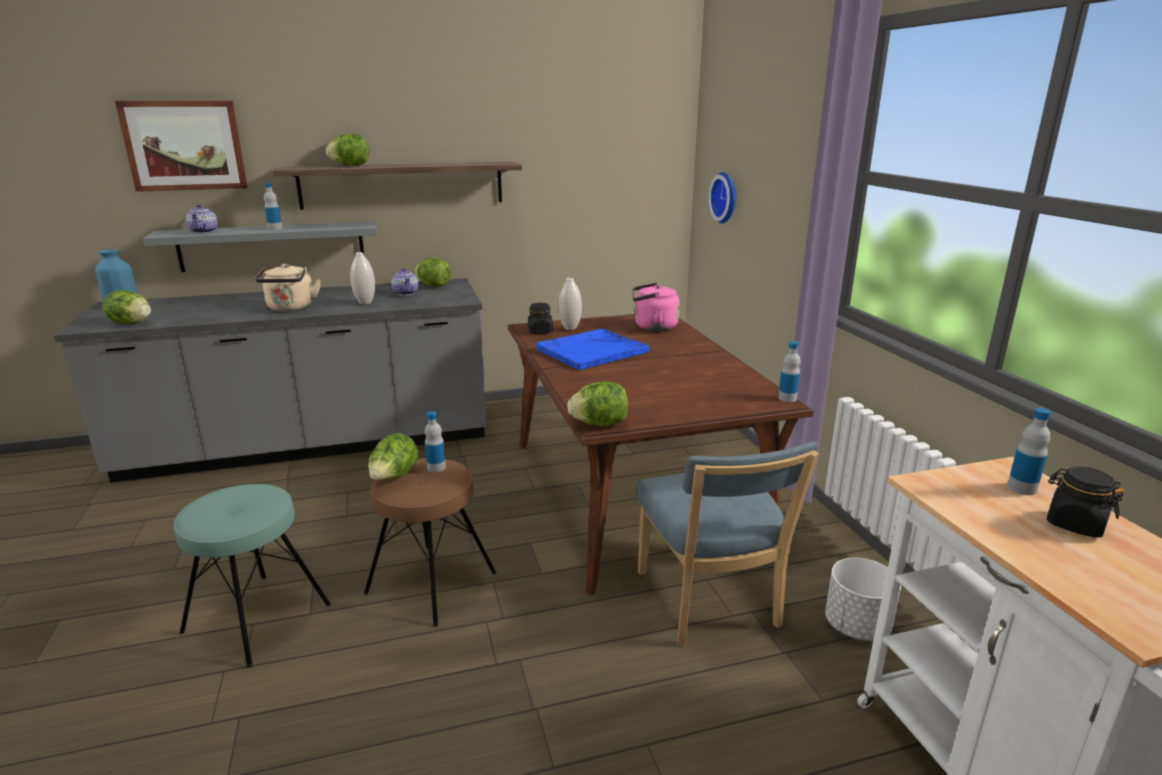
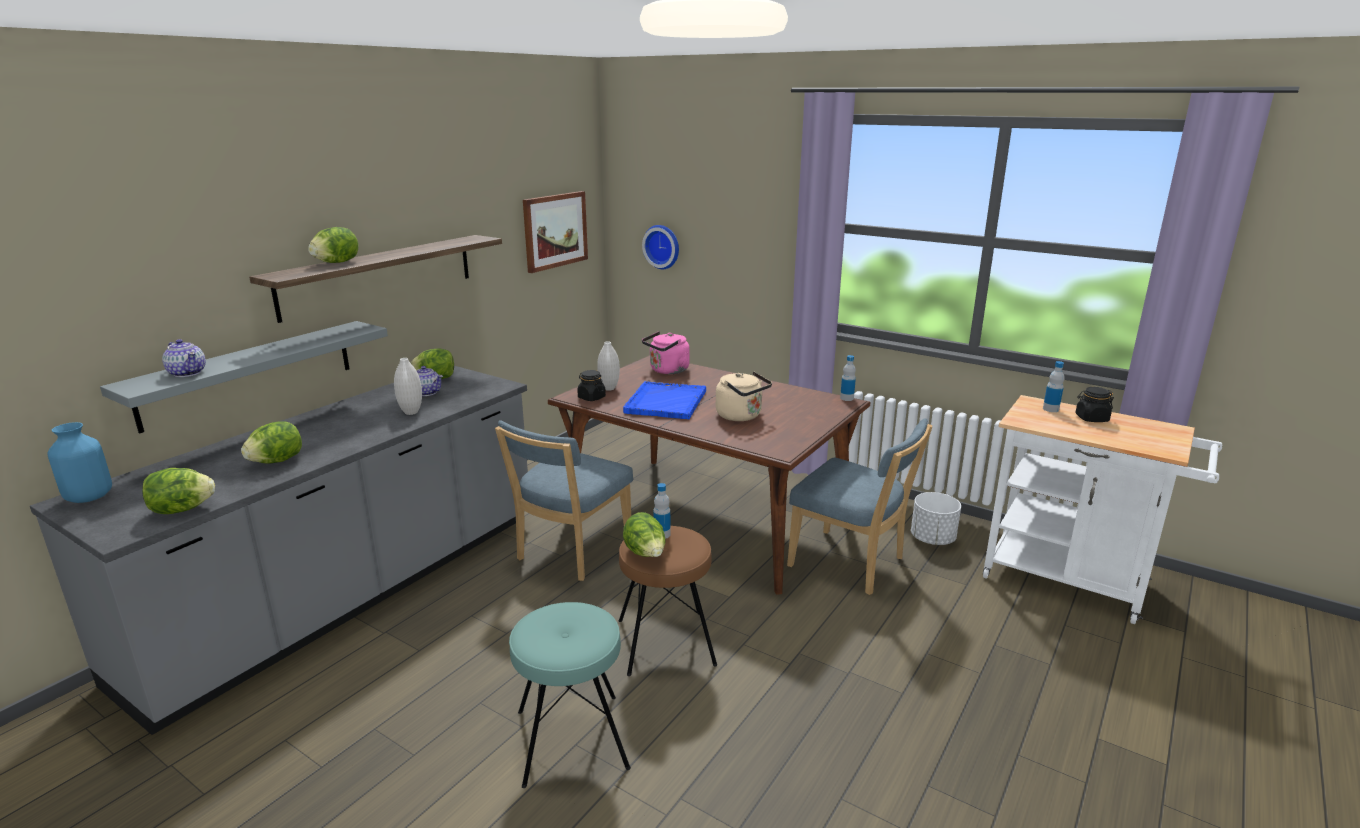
camera: 40 degrees left, 0 degrees up
(185, 146) = (134, 267): picture -> picture (555, 230)
(275, 229) = (271, 351): bottle -> none
(291, 308) = (343, 439): beige kettle -> beige kettle (741, 416)
(479, 476) = (571, 553): none -> blue chair
(599, 424) = (782, 451): lettuce -> lettuce (277, 461)

